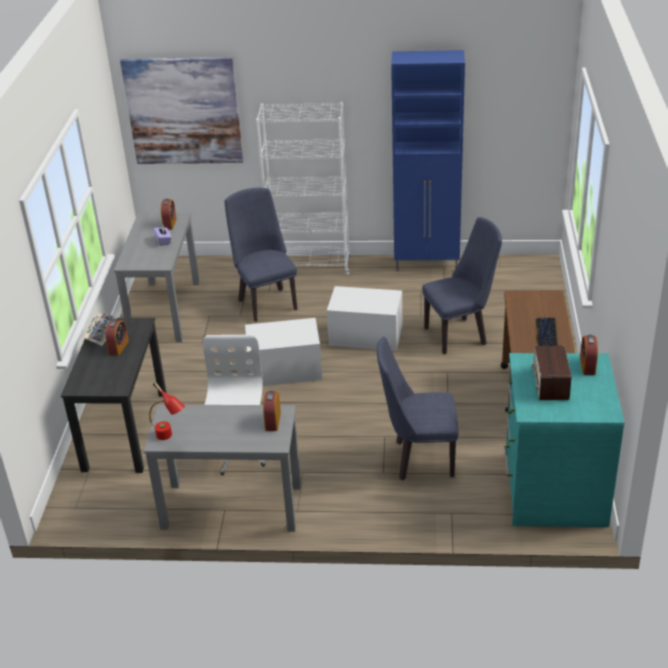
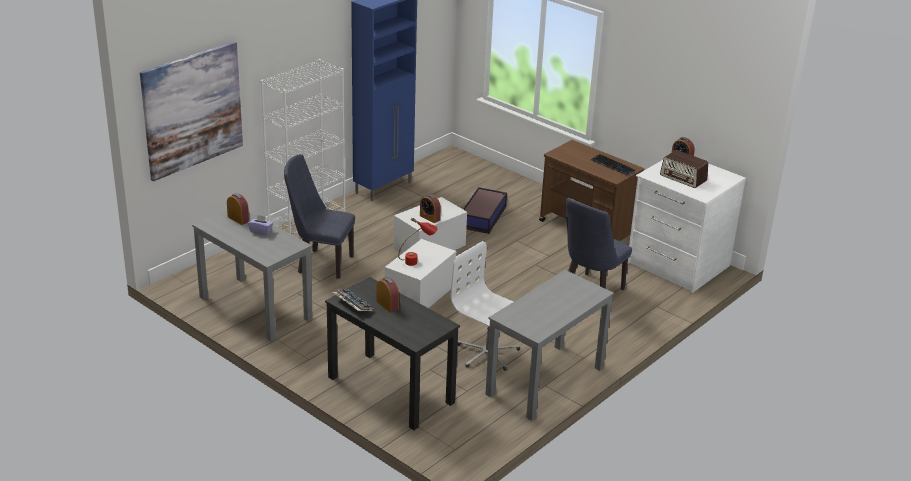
camera: 55 degrees left, 5 degrees down
(169, 437) = (537, 327): red table lamp -> red table lamp (417, 261)
(273, 421) = (572, 284): alarm clock -> alarm clock (430, 218)
(460, 334) = (483, 216): blue chair -> storage box
(553, 489) = (677, 265): turquoise dresser -> white dresser

